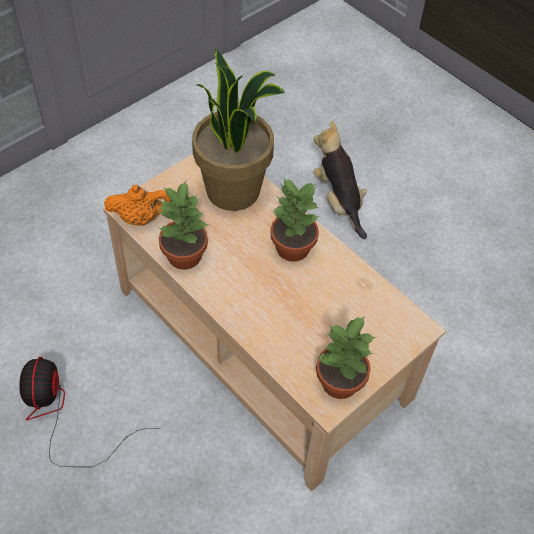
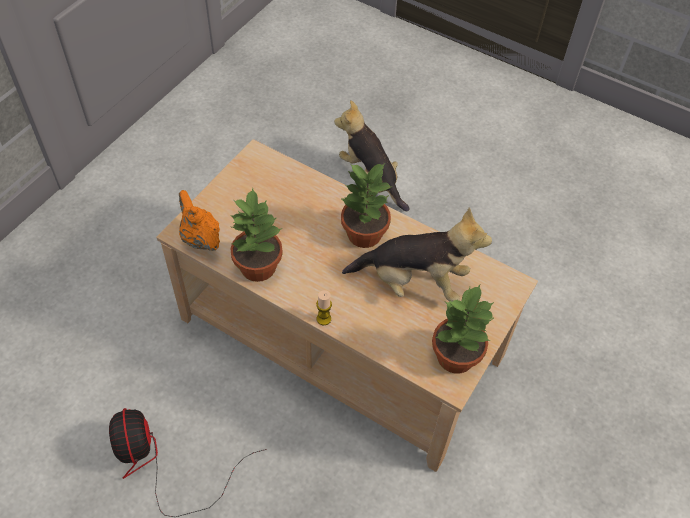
camera: 15 degrees left, 0 degrees up
(141, 218) = (200, 238): orange teapot -> orange teapot turned 105 degrees counterclockwise
(228, 317) = (323, 319): none -> candle
(234, 190) = (286, 189): potted plant -> none
(324, 303) = (414, 282): none -> plush toy

